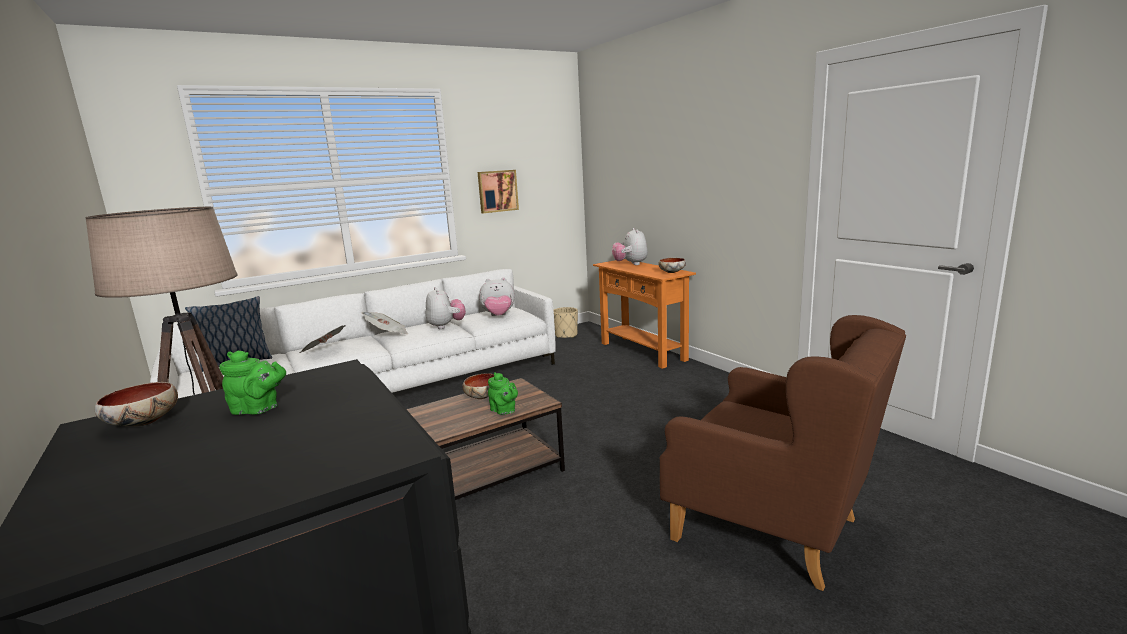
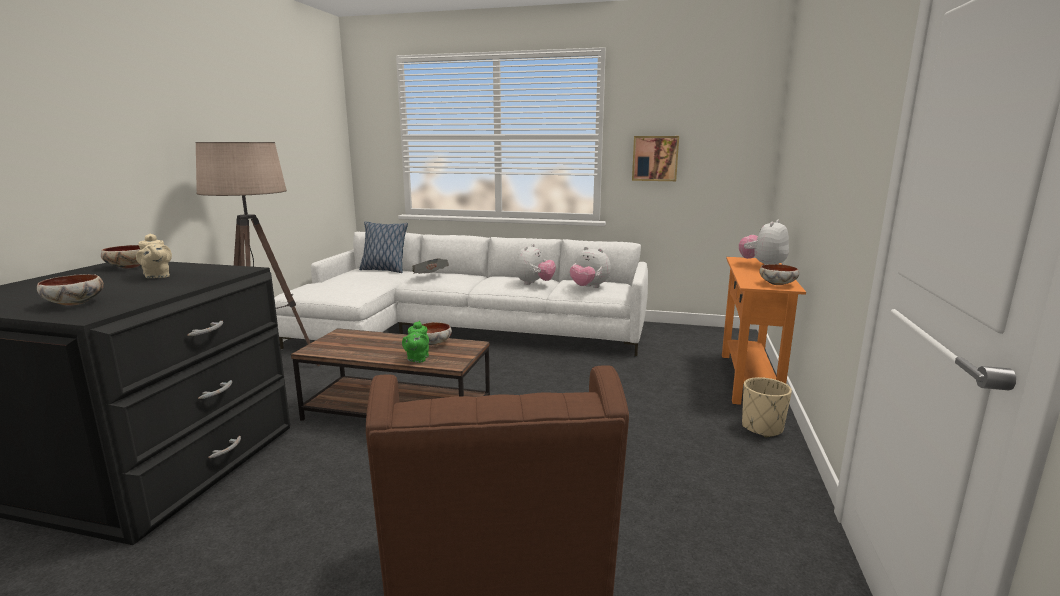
camera: 45 degrees right, 0 degrees up
(258, 409) = (157, 276): green teapot -> beige teapot
(309, 458) = (76, 304): none -> bowl
(387, 334) = (487, 277): newspaper -> none
(566, 335) = (703, 335): beige planter -> beige planter (762, 428)

